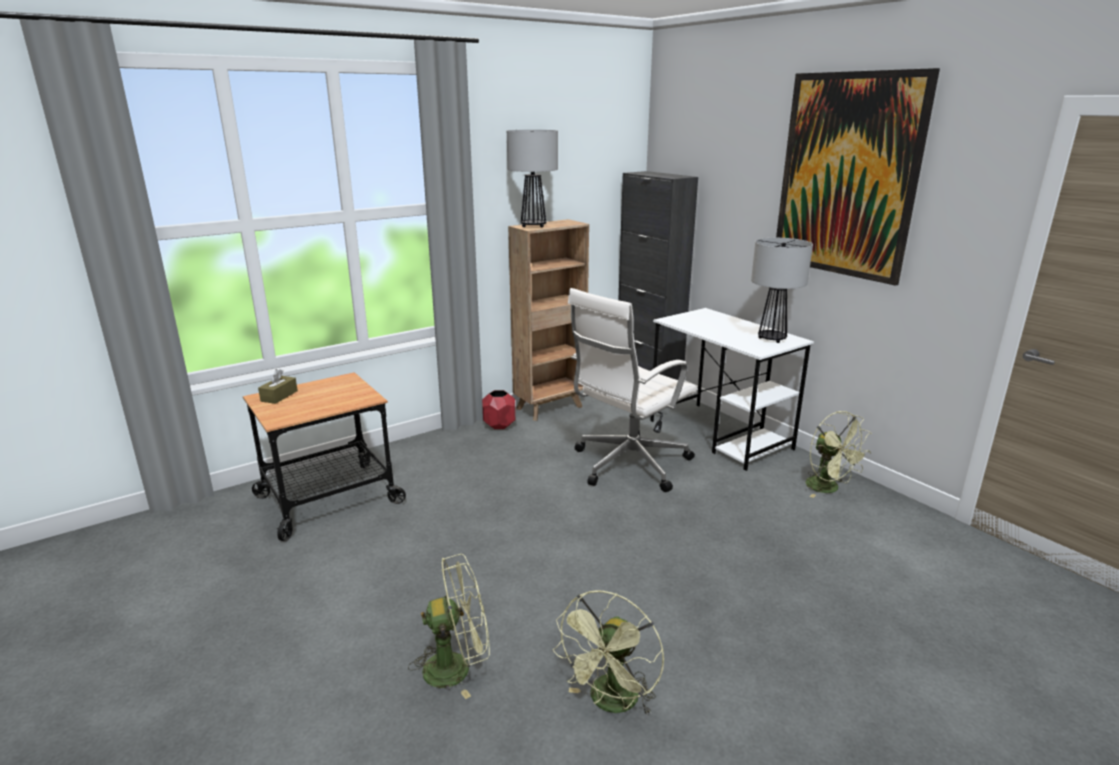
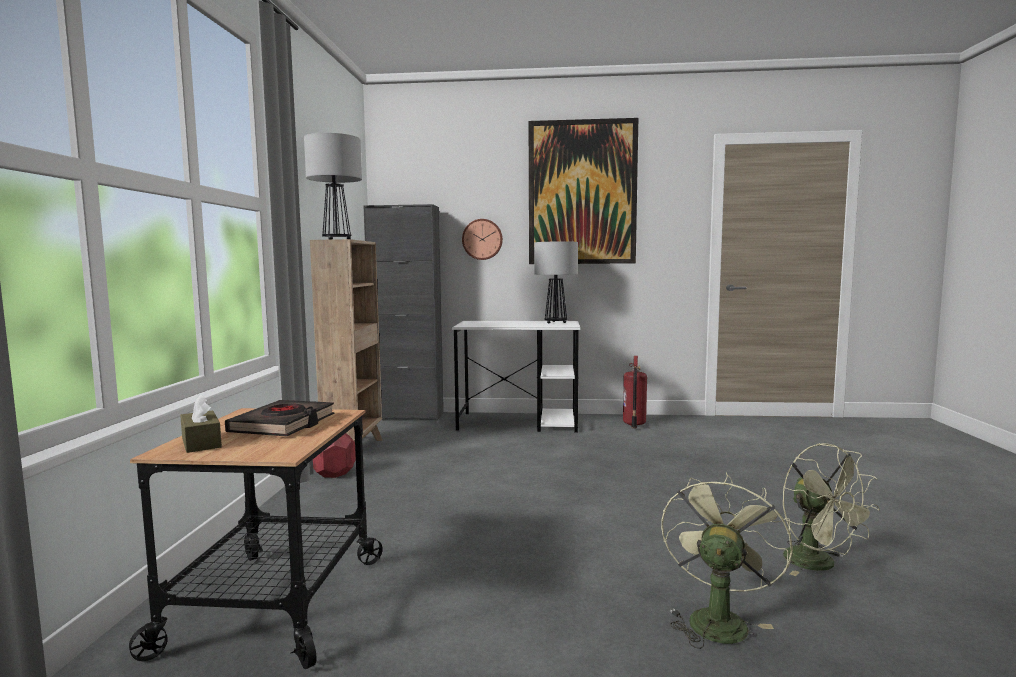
camera: 50 degrees left, 15 degrees down
(330, 397) = (283, 424): none -> black book
(628, 465) = (504, 456): white office chair -> none
(735, 220) = (482, 239): none -> wall clock
(828, 489) = (634, 424): green fan -> fire extinguisher

